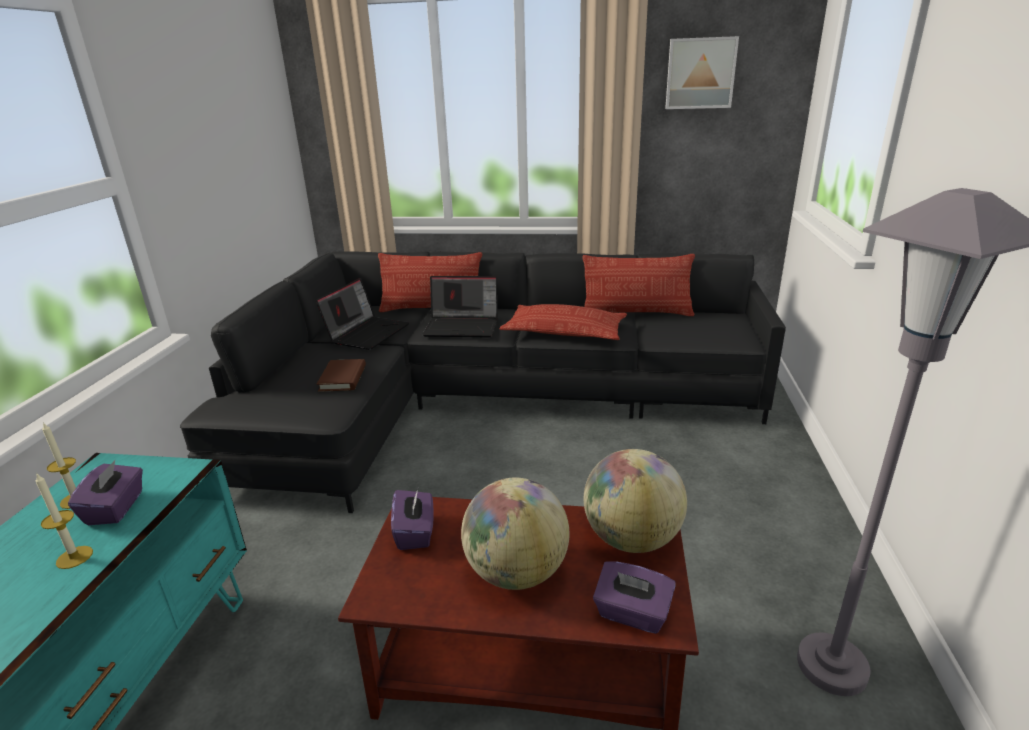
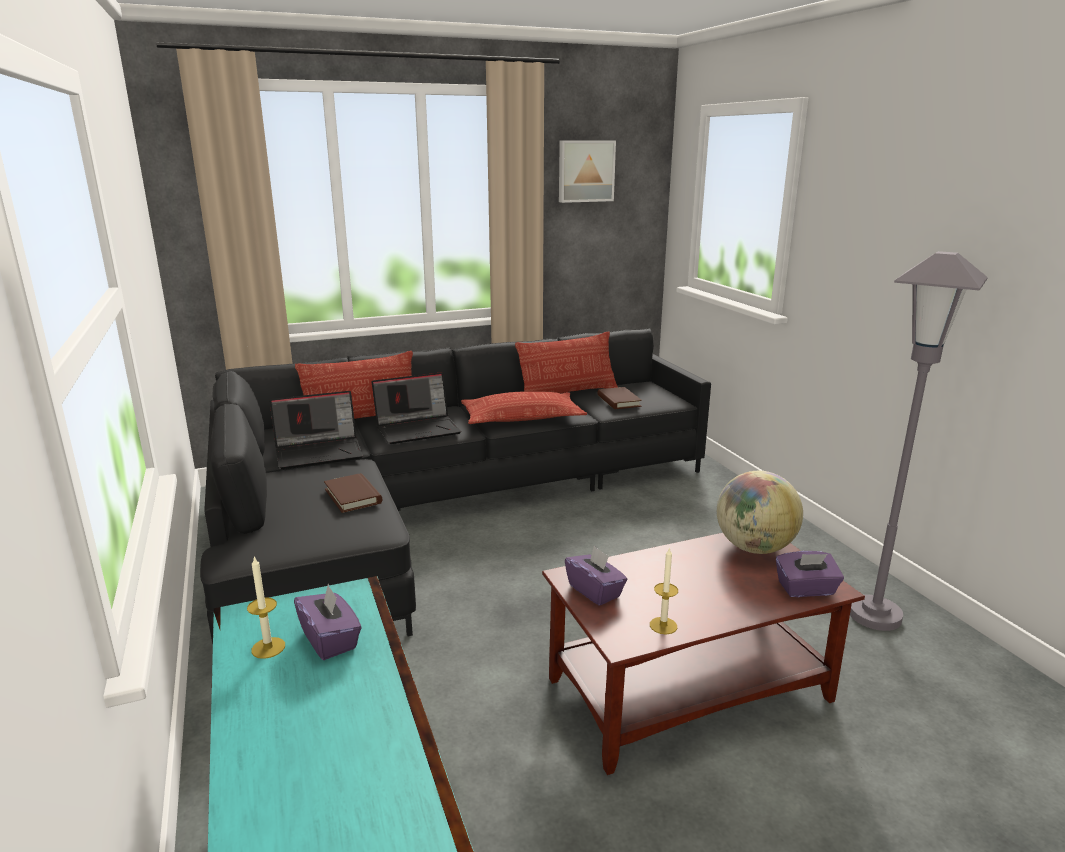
camera: 30 degrees left, 5 degrees down
(74, 557) = (354, 685): candle -> candle (663, 625)
(367, 333) = (320, 452): laptop -> laptop turned 75 degrees clockwise
(516, 572) = (704, 591): globe -> none
(679, 330) = (618, 401): none -> brown book

